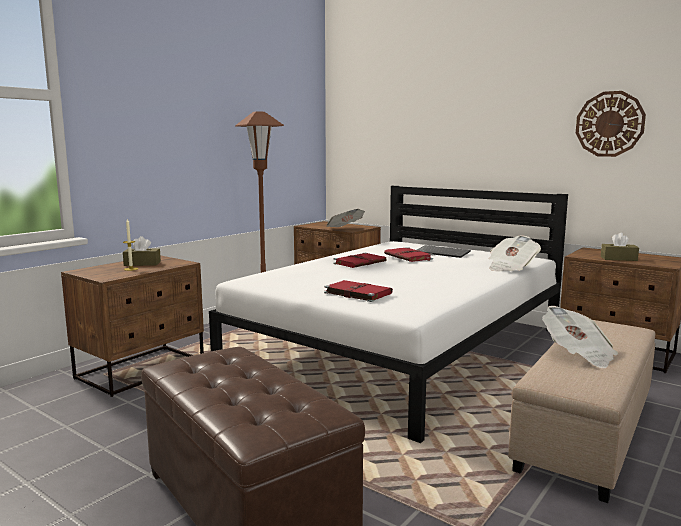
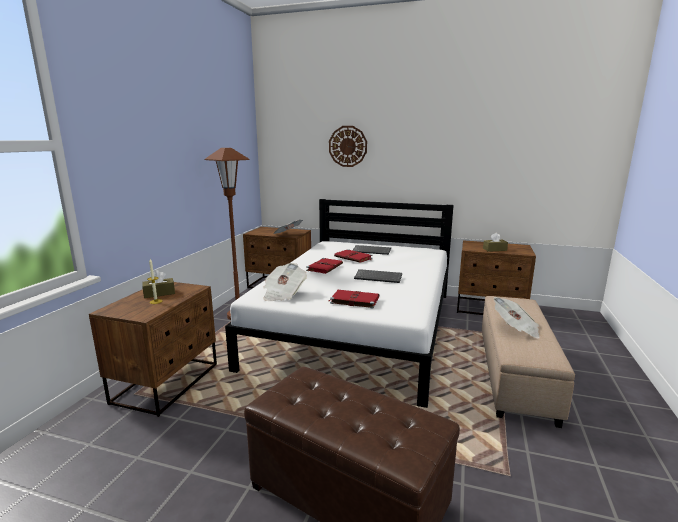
camera: 20 degrees left, 5 degrees up
(417, 276) = (379, 277): none -> keyboard
(510, 268) = (429, 261): newspaper -> newspaper (283, 294)
(609, 124) = (480, 157): wall clock -> wall clock (348, 146)

